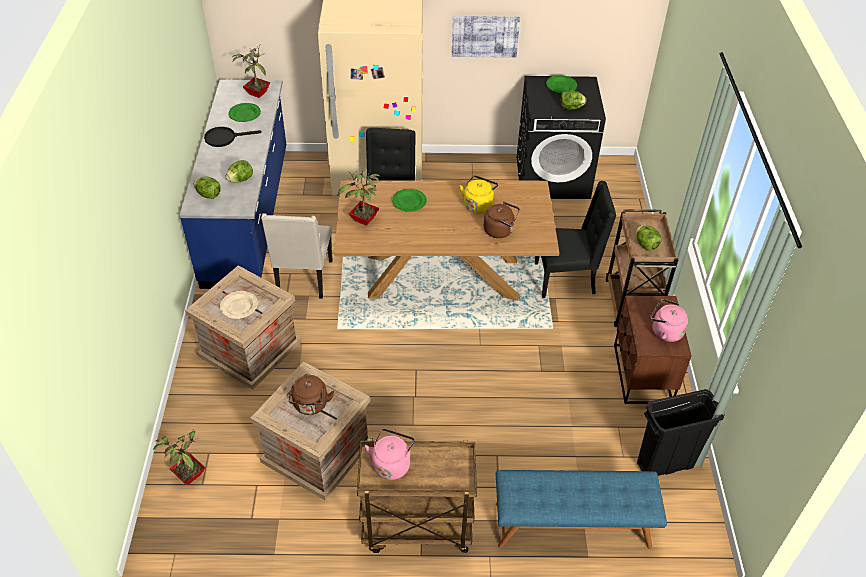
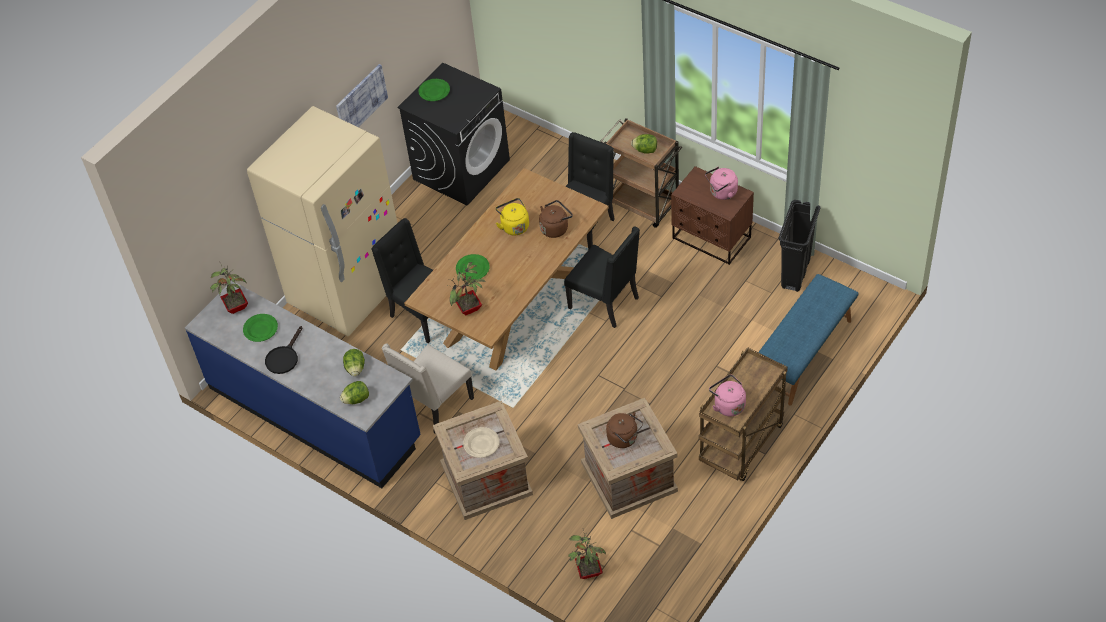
camera: 50 degrees left, 5 degrees up
(303, 279) = (435, 406): beige chair -> beige chair turned 90 degrees clockwise
(499, 334) = (605, 303): none -> black chair
(571, 107) = (468, 101): lettuce -> none

